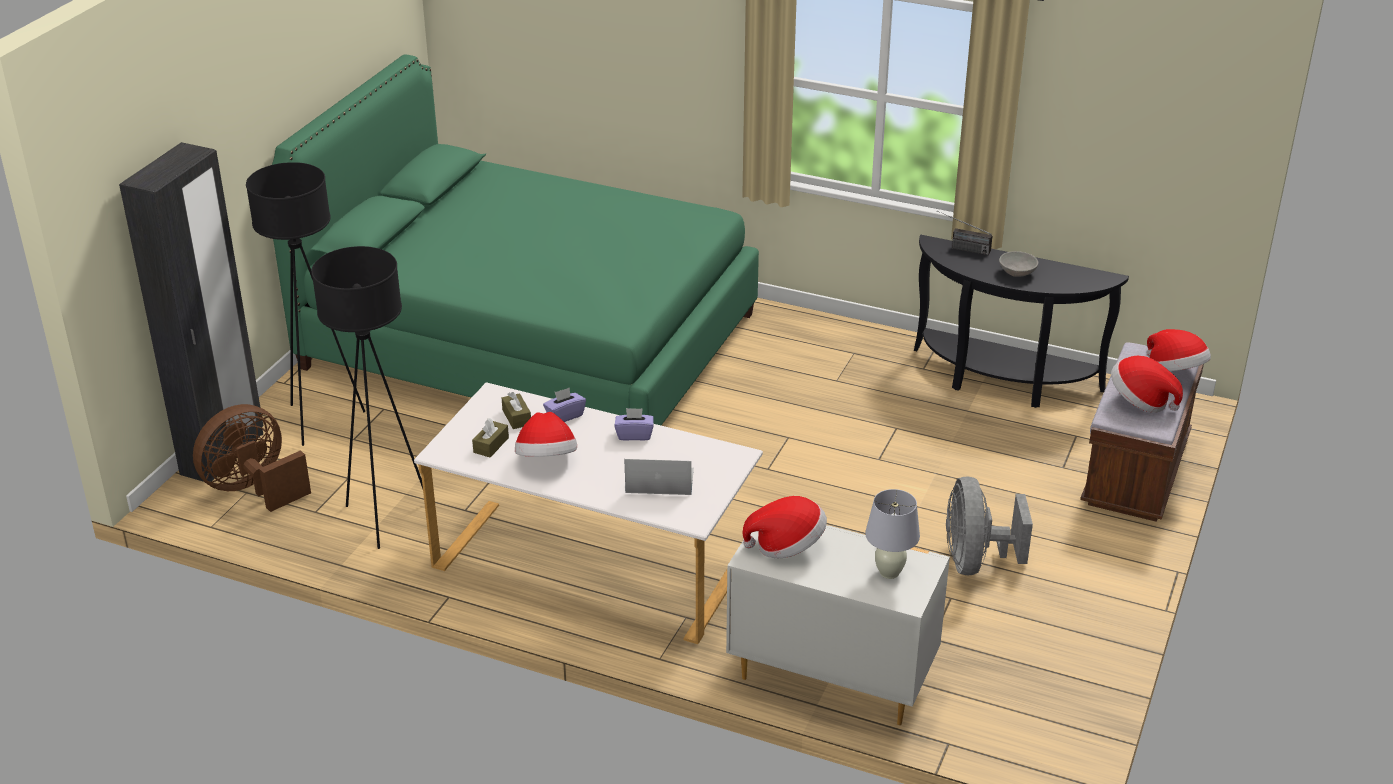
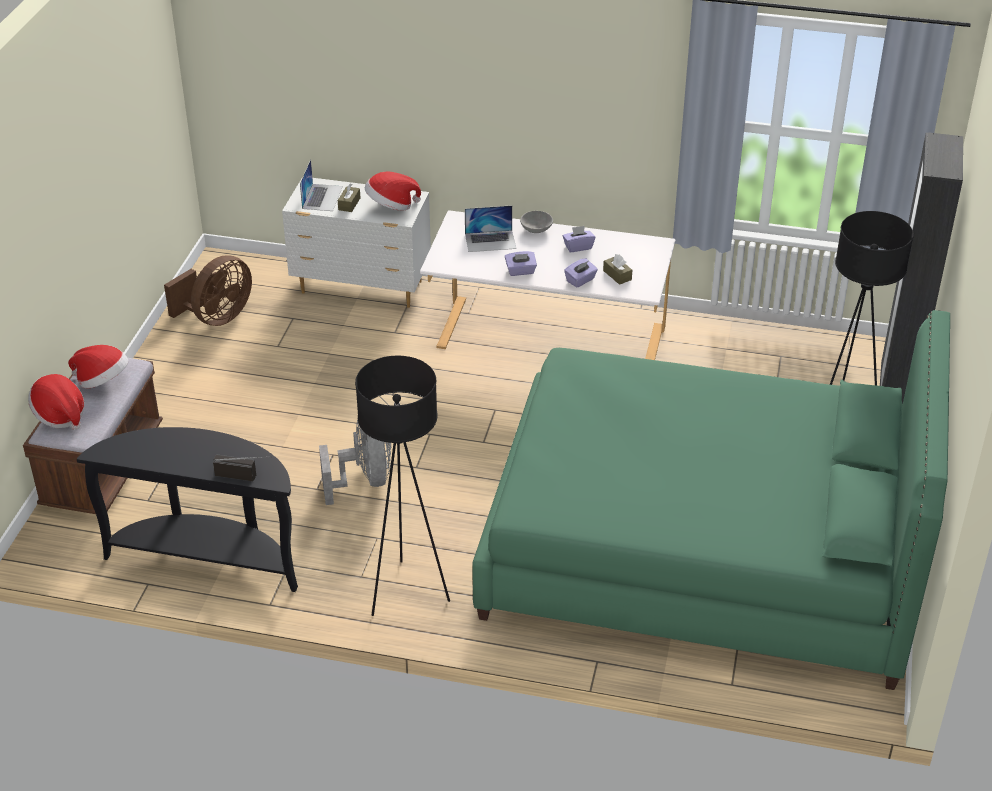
camera: 170 degrees right, 5 degrees up
(253, 489) = (843, 368): brown fan -> brown fan (216, 317)
(386, 518) = (722, 357): black floor lamp -> black floor lamp (406, 592)
(491, 445) = (624, 253): brown tissue box -> brown tissue box (349, 204)
(547, 459) = (578, 247): hat -> purple tissue box
(889, 572) = (322, 197): white table lamp -> laptop
(975, 561) = (256, 374): grey fan -> grey fan (364, 479)
(1017, 273) = (192, 448): grey bowl -> grey bowl (536, 229)

